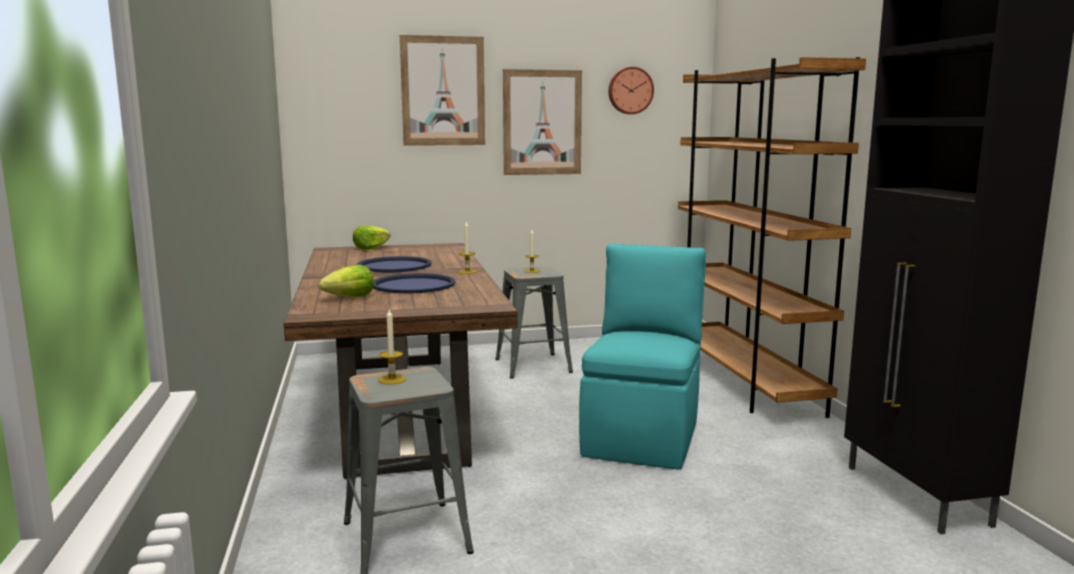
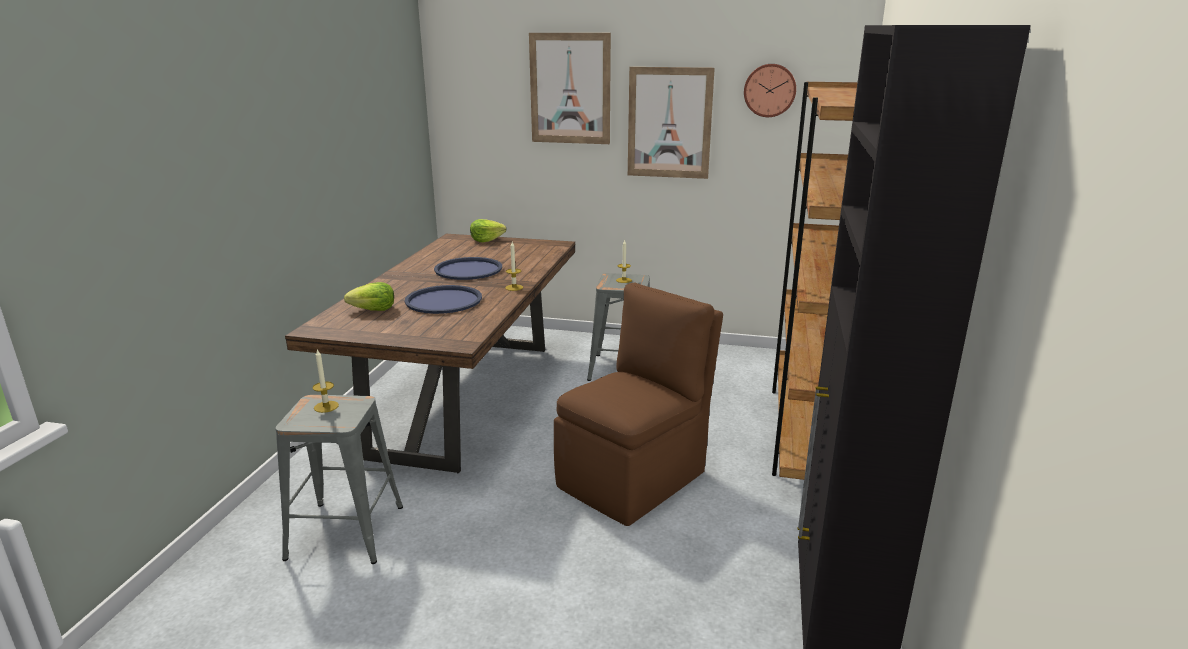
camera: 25 degrees right, 10 degrees up
(643, 437) = (634, 478): turquoise chair -> brown chair

